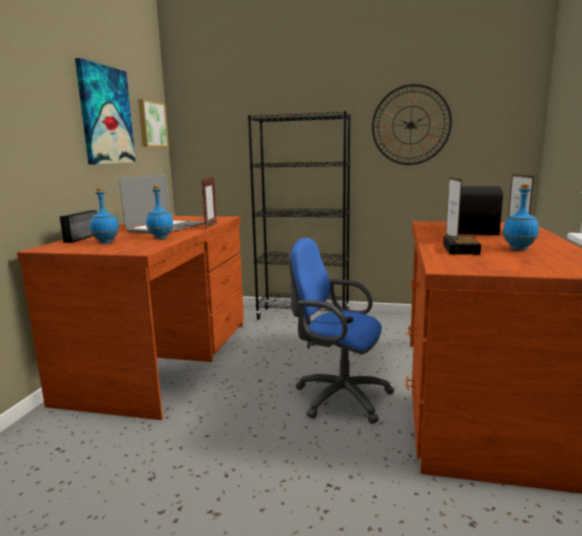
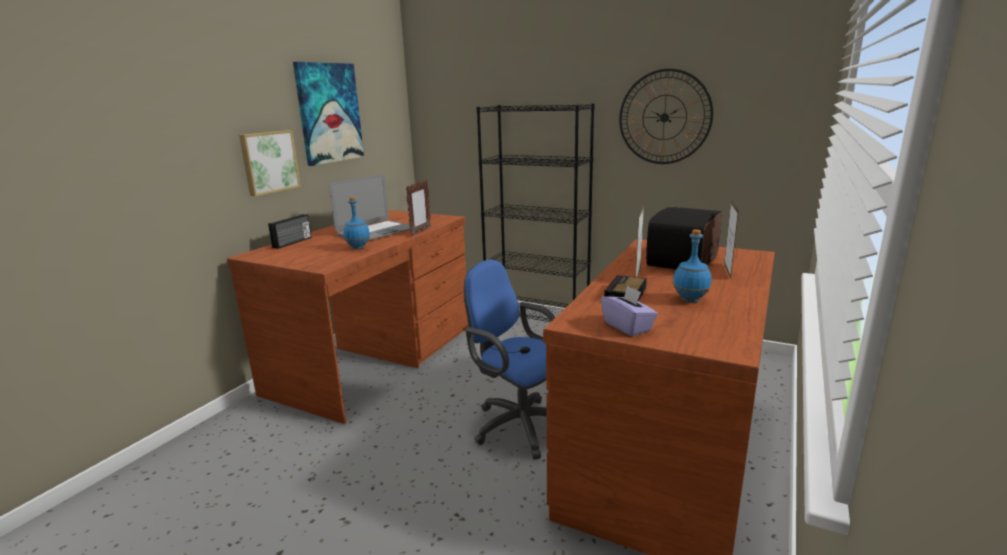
camera: 15 degrees right, 5 degrees up
(105, 242) = (306, 251): blue bottle -> none
(151, 124) = (387, 112): picture -> picture (269, 162)
(497, 266) = (627, 326): none -> purple tissue box

